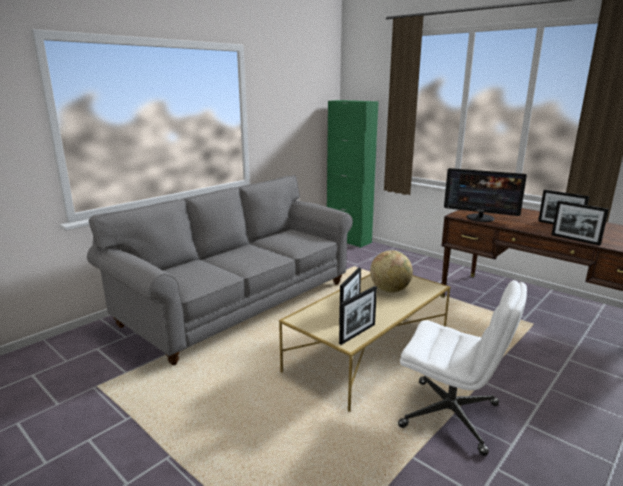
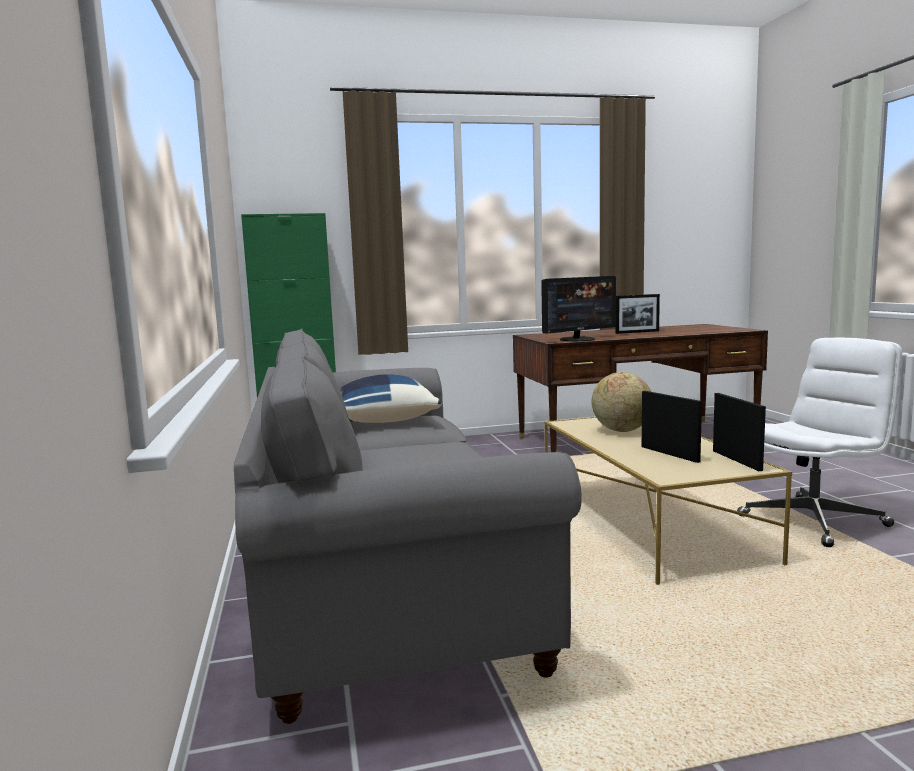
camera: 55 degrees left, 10 degrees down
(297, 234) = (383, 420): none -> blue pillow
(575, 240) = (685, 334): picture frame -> none

